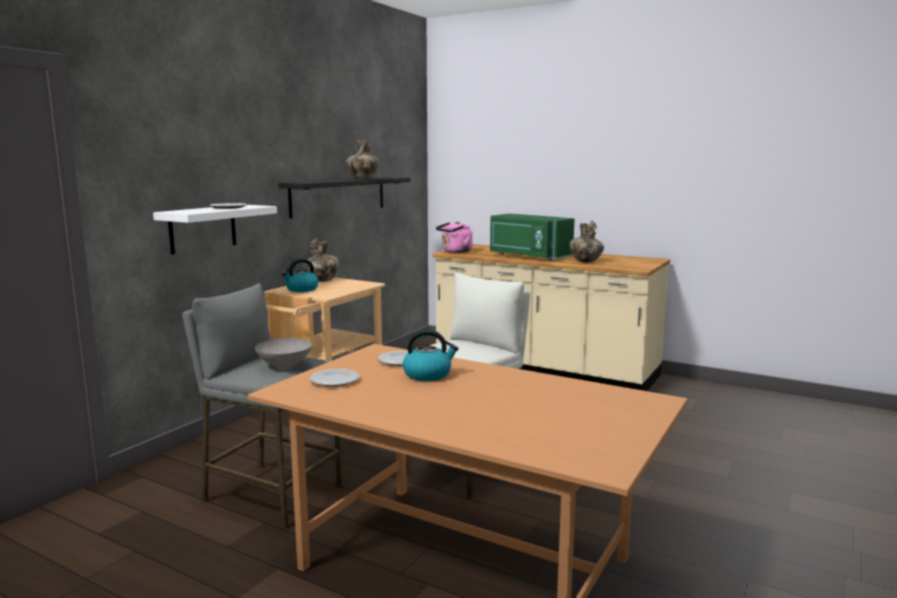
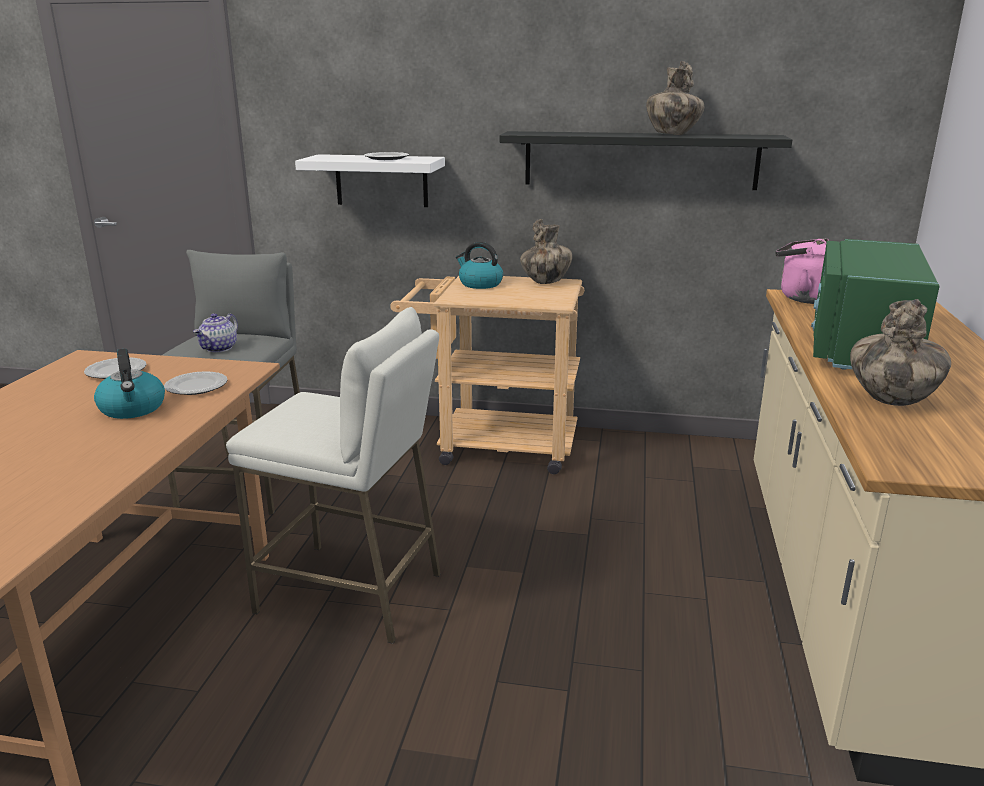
camera: 70 degrees right, 10 degrees up
(285, 365) = (219, 348): grey bowl -> teapot

